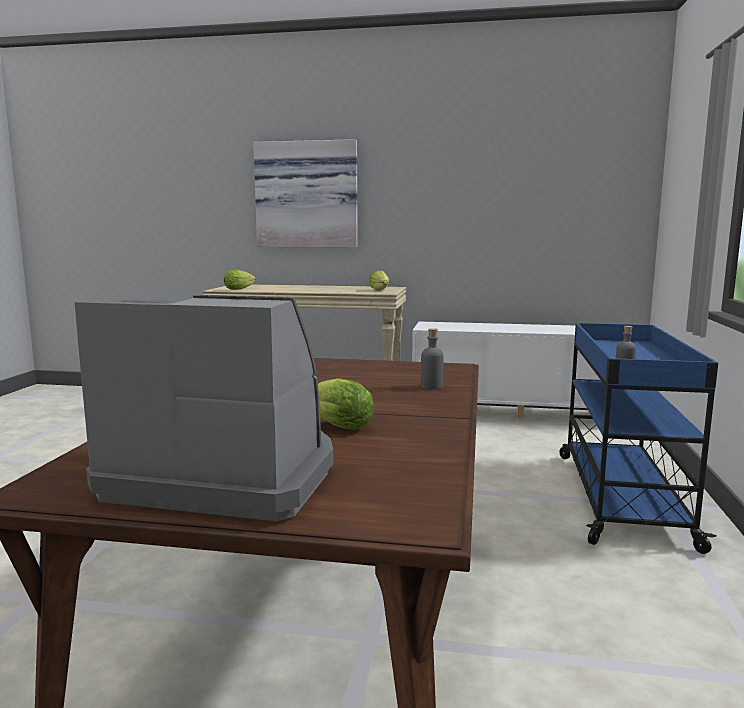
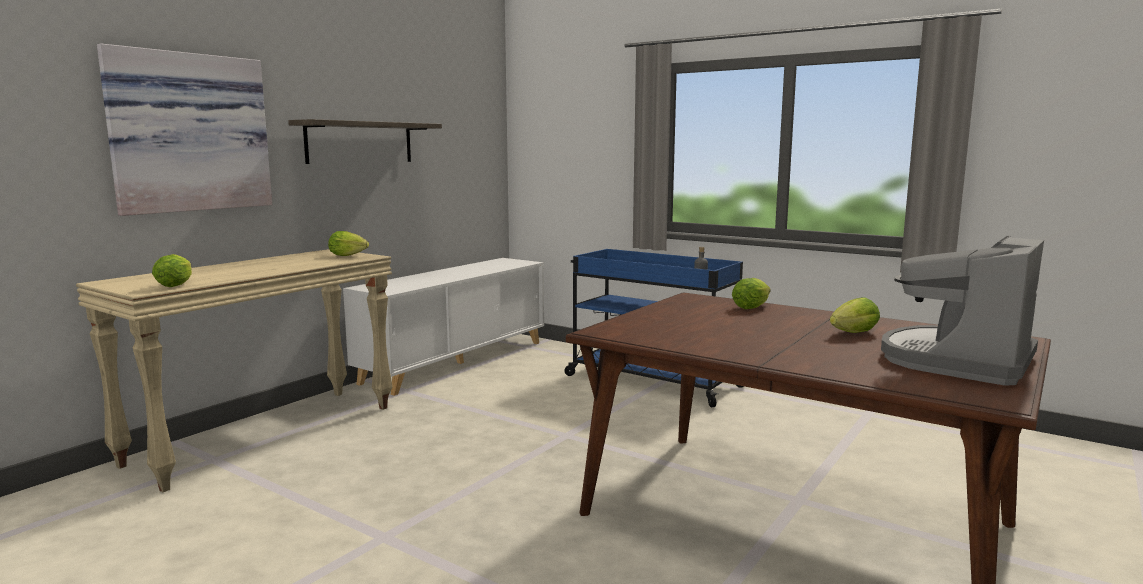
camera: 65 degrees left, 0 degrees up
(431, 386) = (752, 307): grey bottle -> lettuce
(449, 200) = (360, 142): none -> shelf

